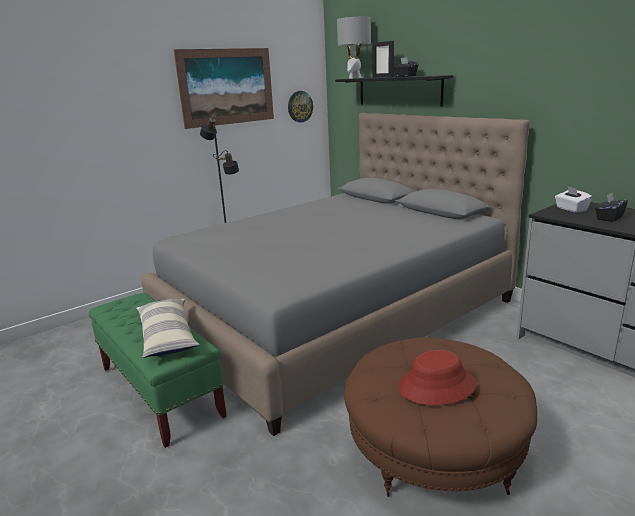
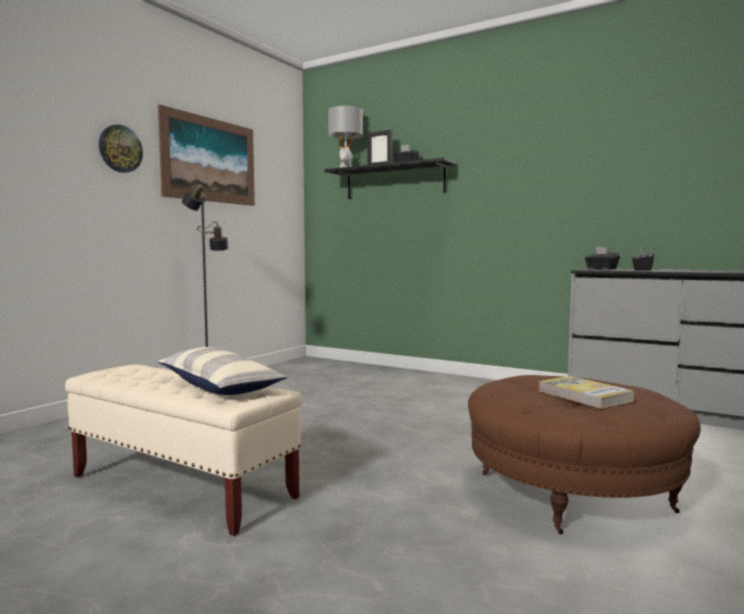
camera: 20 degrees left, 15 degrees down
(160, 392) = (182, 487): green bench -> beige bench
(300, 106) = (279, 199): wall clock -> wall clock (120, 149)
(336, 314) = (363, 406): grey bed -> none
(436, 386) = (584, 396): red hat -> book
(571, 209) = (601, 269): white tissue box -> black tissue box

